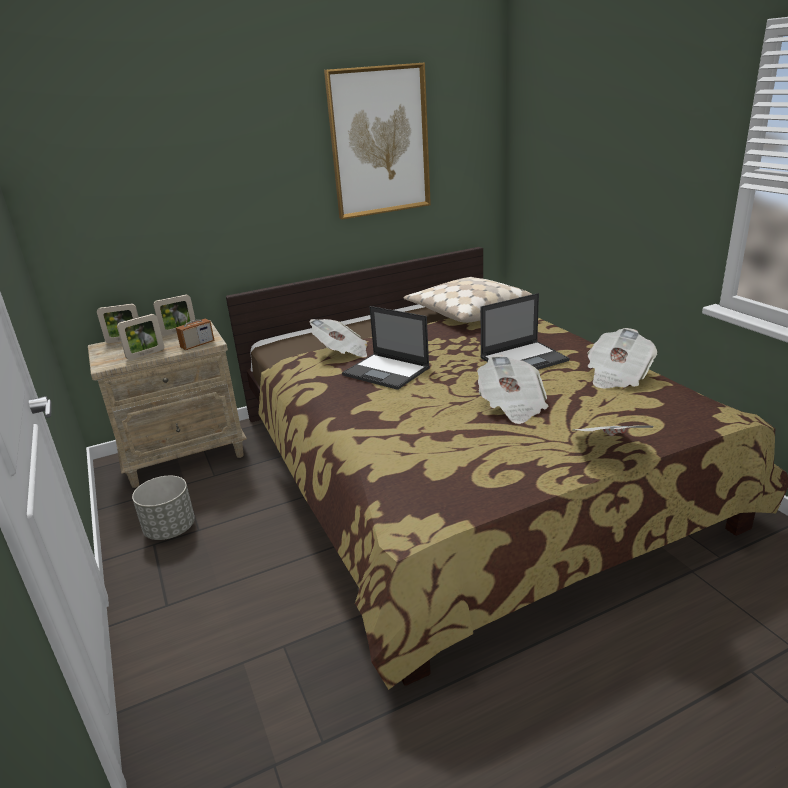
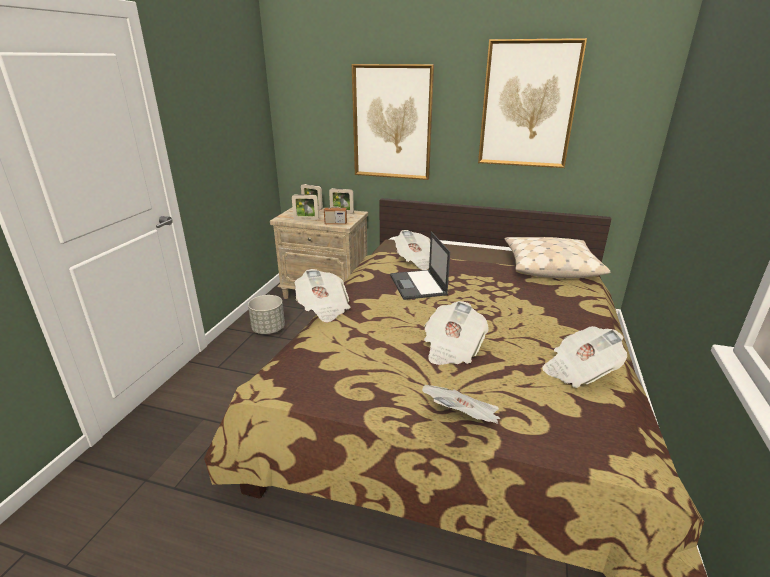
camera: 40 degrees right, 0 degrees up
(220, 190) = (392, 123): none -> picture
(333, 434) = (323, 308): none -> newspaper
(524, 359) = (526, 320): laptop -> none

